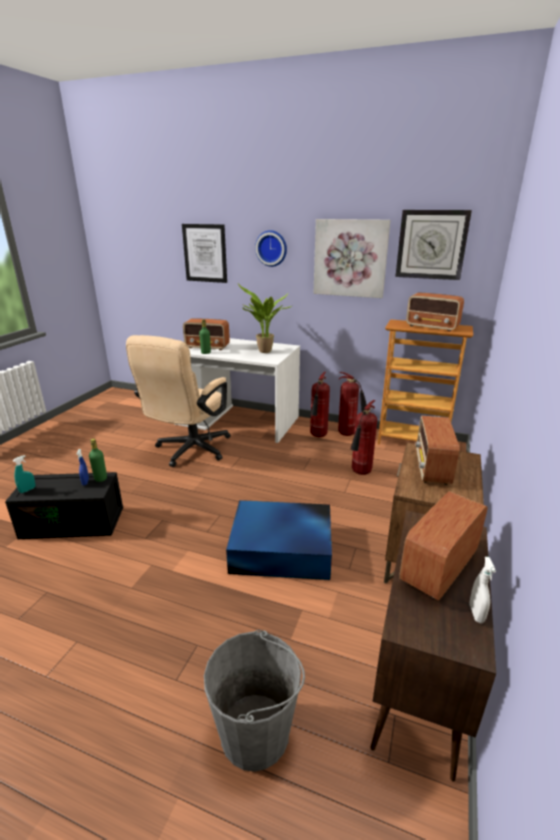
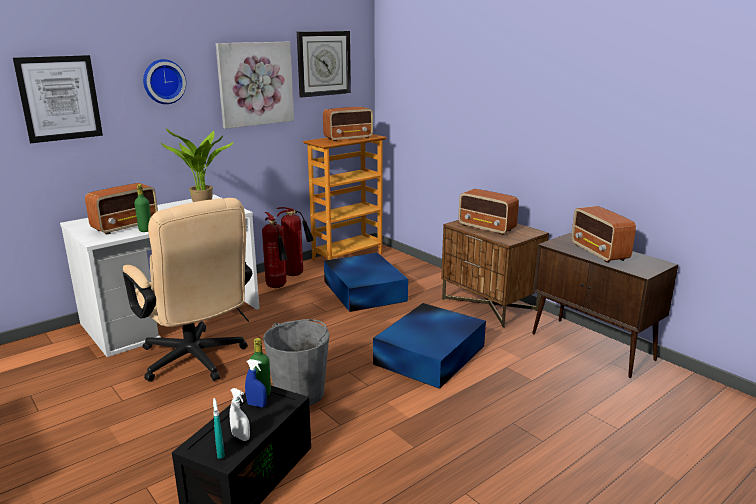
camera: 60 degrees left, 5 degrees down
(255, 732) = (603, 415): grey bucket -> grey bucket (300, 393)
(360, 473) = (364, 290): fire extinguisher -> blue storage box
(476, 613) = (638, 255): white spray bottle -> white spray bottle (241, 437)

